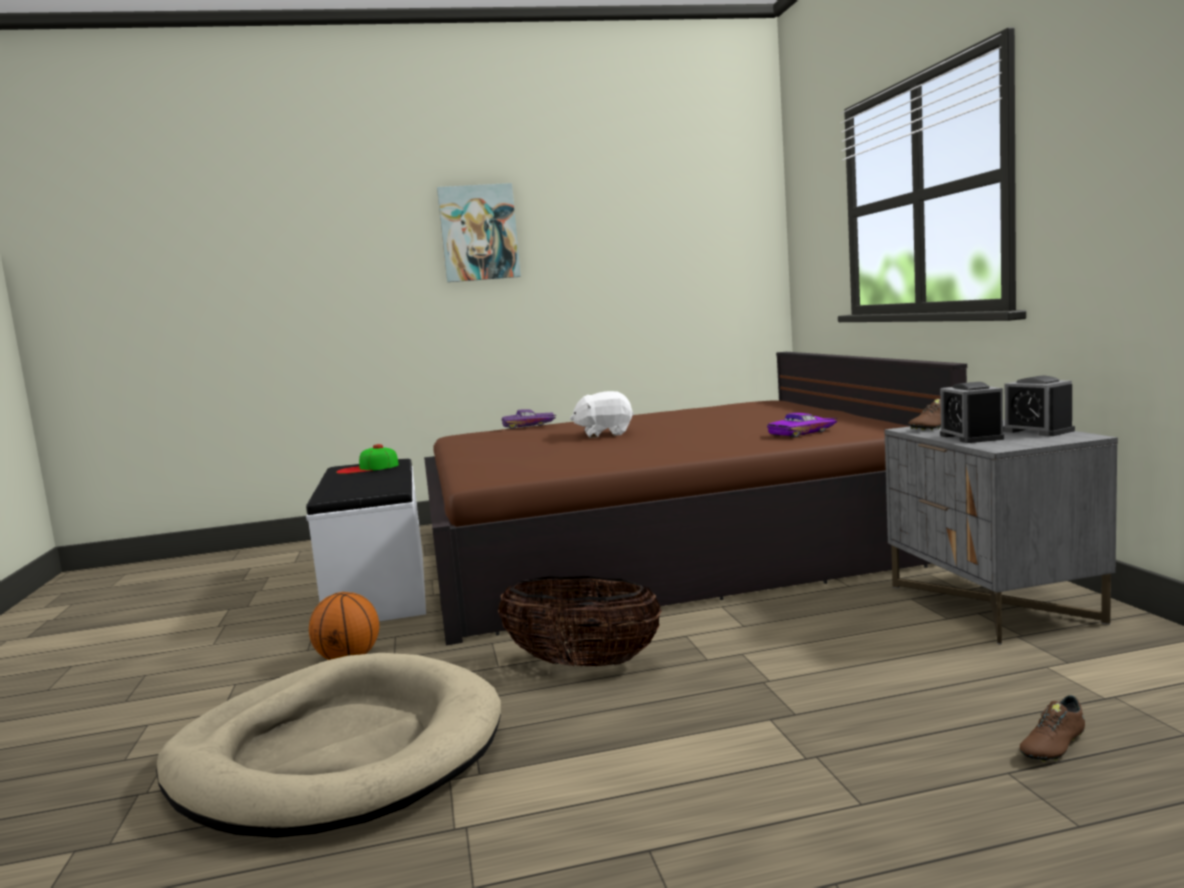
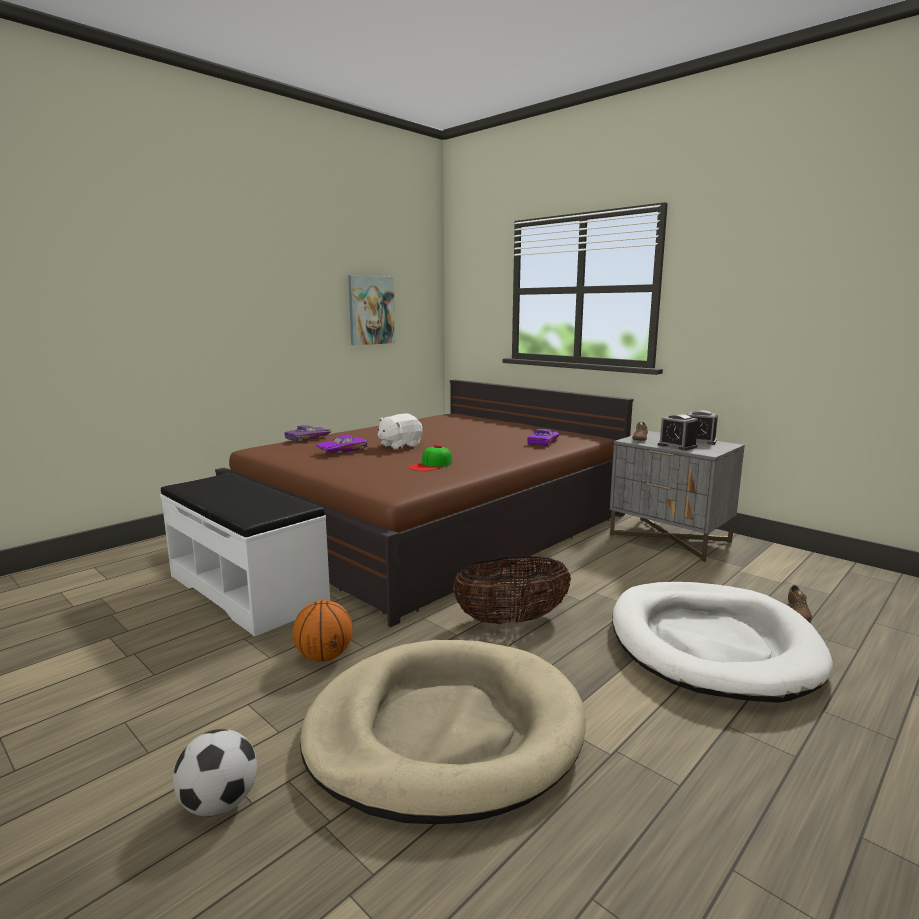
camera: 35 degrees left, 5 degrees up
(107, 752) = (219, 803): none -> football
(367, 468) = (216, 486): cap -> cap (431, 465)
(479, 233) = (243, 272): picture -> picture (371, 310)
(529, 437) = (341, 450): none -> purple toy car
(805, 751) = (711, 644): none -> white dog bed

